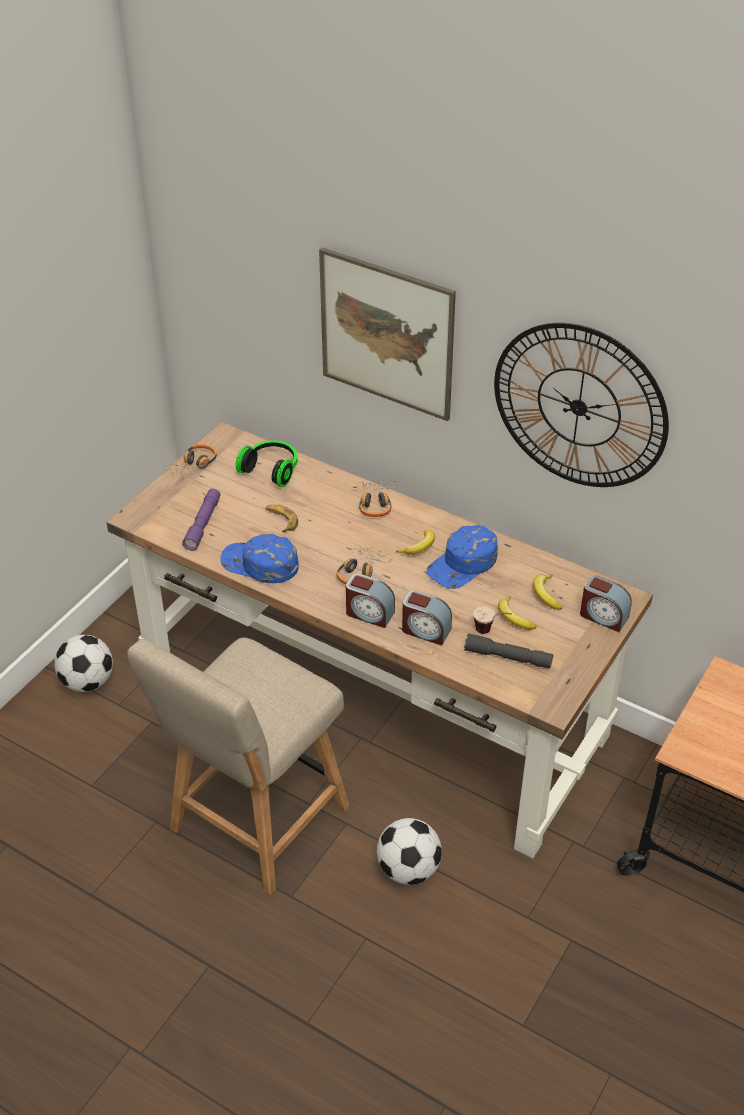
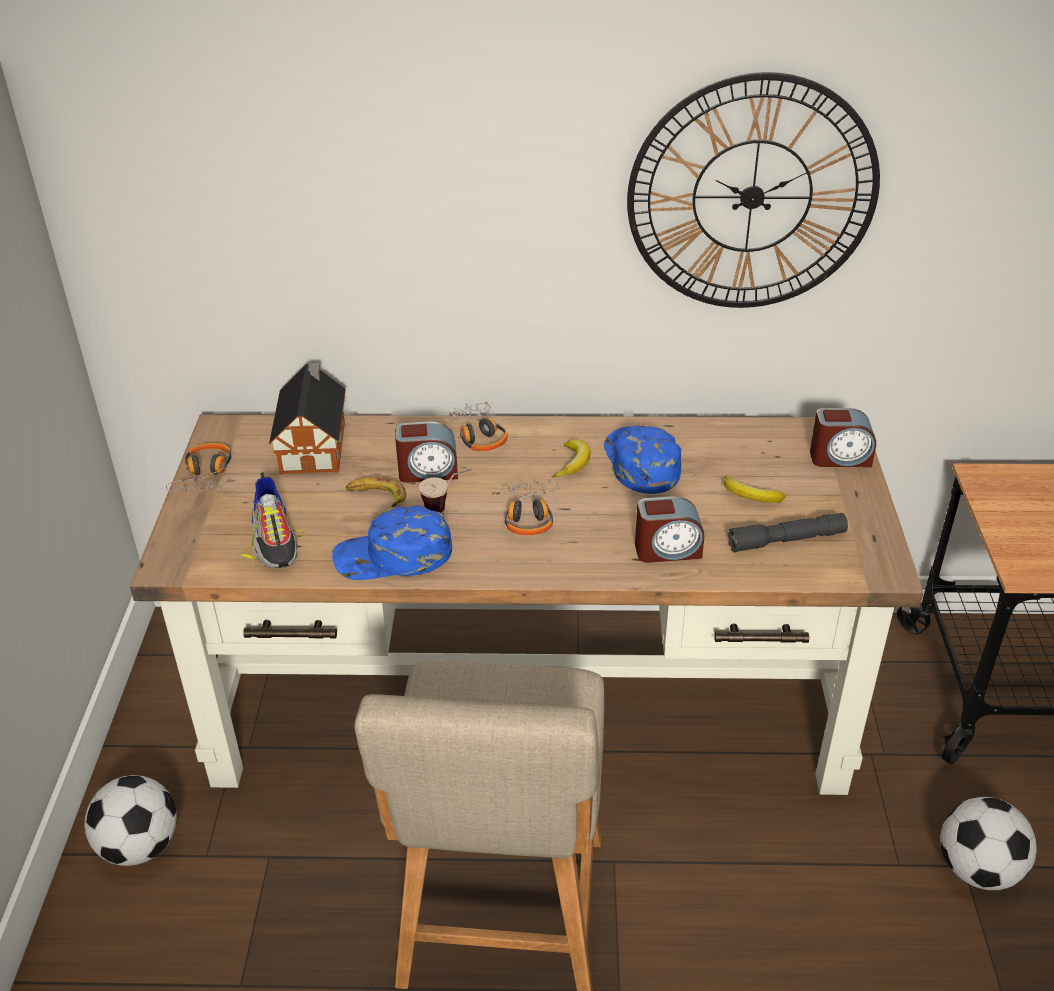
camera: 30 degrees left, 5 degrees down
(203, 524) = (274, 538): purple flashlight -> shoe
(271, 469) = (314, 444): headphones -> toy house
(369, 613) = (583, 558): alarm clock -> alarm clock (428, 472)
(386, 334) = (455, 188): picture -> none
(408, 869) = (728, 879): football -> football (978, 869)
(463, 564) = (640, 462): blue cap -> blue cap turned 150 degrees clockwise
(491, 632) = (741, 521): cup -> cup (447, 508)
(546, 594) = (759, 459): banana -> none

